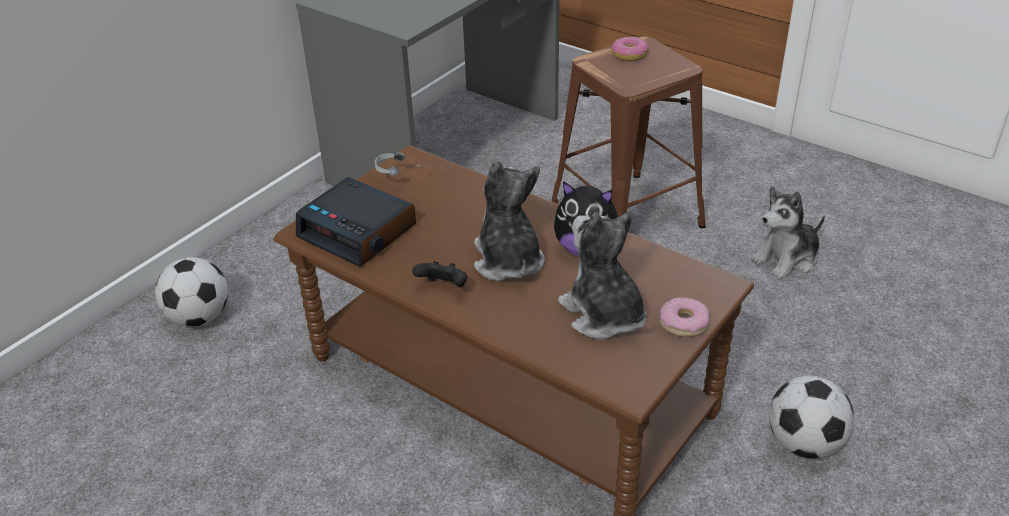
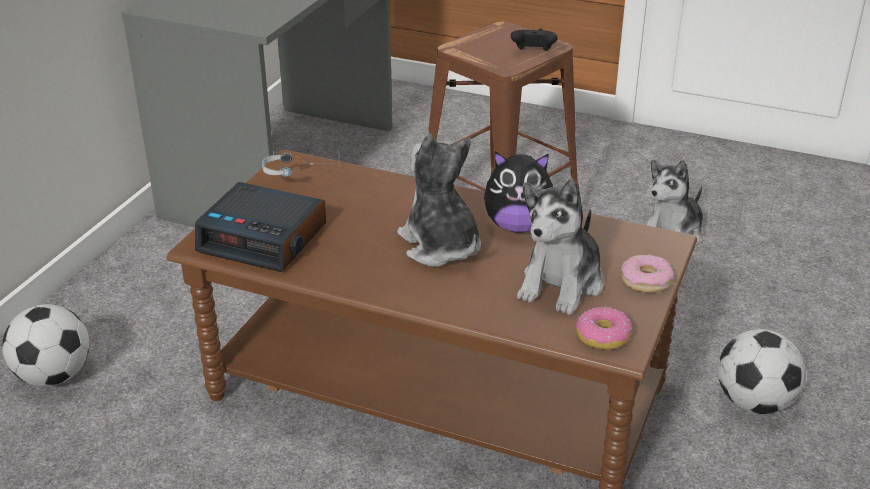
camera: 15 degrees left, 5 degrees down
(444, 288) = (383, 280): black game controller -> black game controller (533, 52)
(603, 315) = (562, 284): plush toy -> plush toy turned 105 degrees counterclockwise
(629, 55) = (493, 39): donut -> donut (603, 336)

